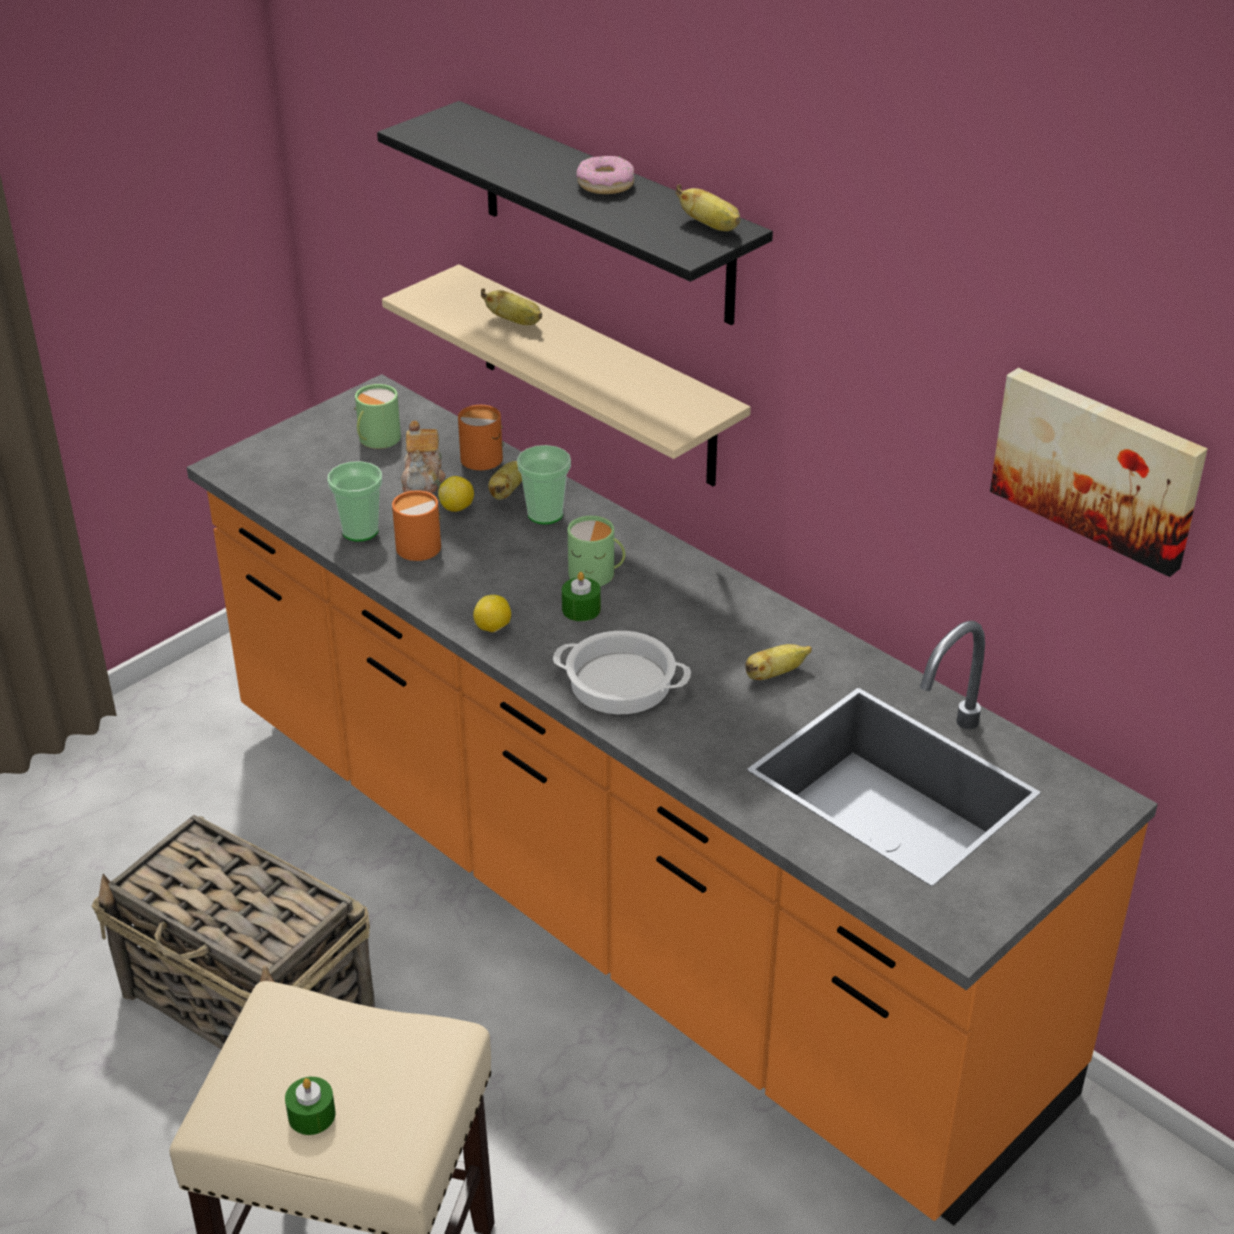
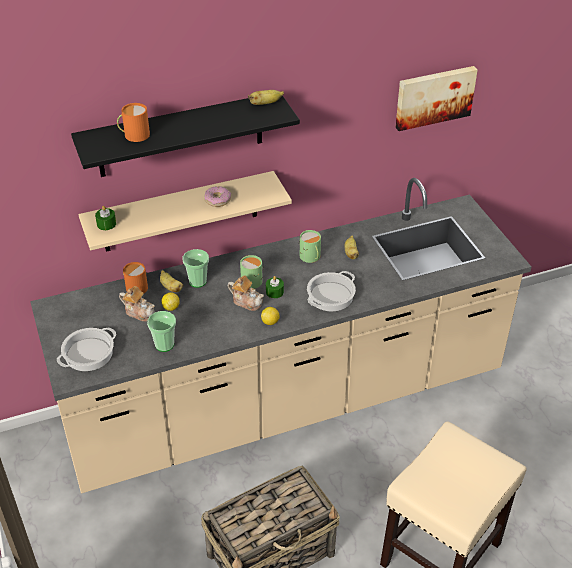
camera: 65 degrees left, 5 degrees up
(296, 465) = (88, 353): none -> cooking pot
(311, 1115) = (473, 487): green candle -> green candle (106, 224)
(376, 439) = (89, 319): green mug -> green mug (310, 257)
(416, 544) = (190, 328): orange mug -> orange mug (134, 134)
(515, 322) = (151, 211): banana -> none
(530, 584) = (247, 301): none -> teapot
(606, 184) = (203, 117): donut -> donut (218, 200)
(617, 898) = (286, 403): orange counter -> beige counter

